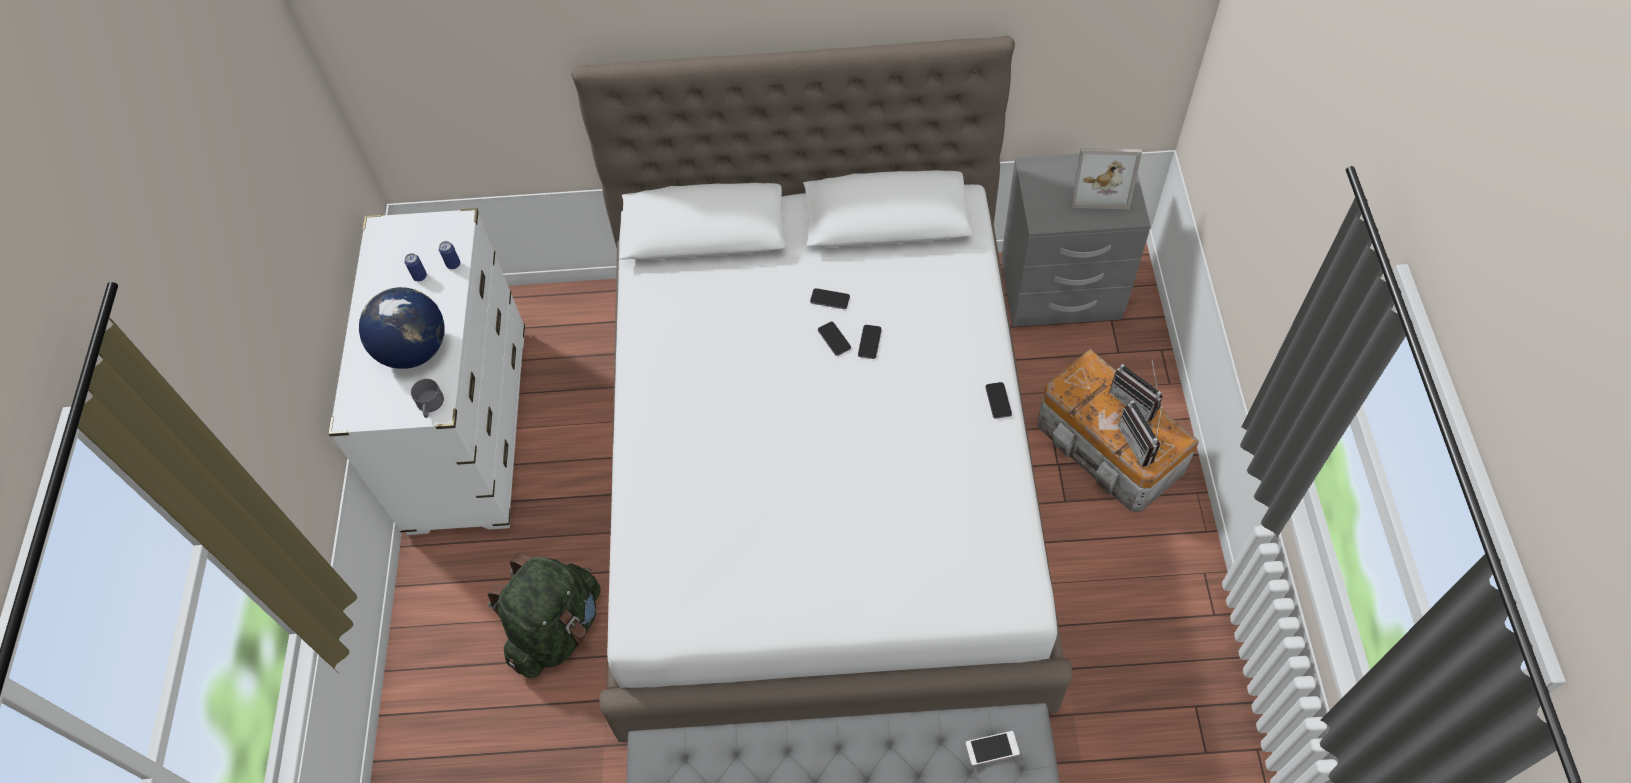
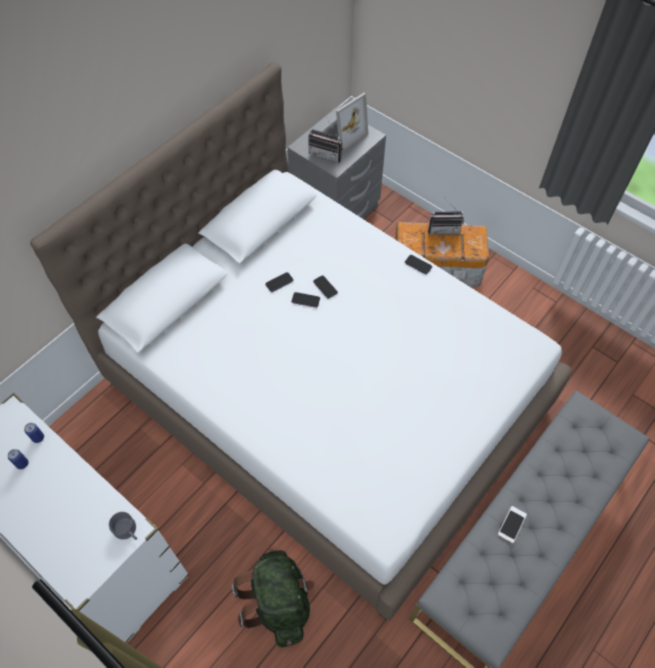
camera: 50 degrees left, 0 degrees up
(414, 350) = (74, 509): globe -> none
(992, 748) = (582, 431): phone -> phone (512, 524)
(1141, 443) = (467, 246): radio -> radio (327, 154)

